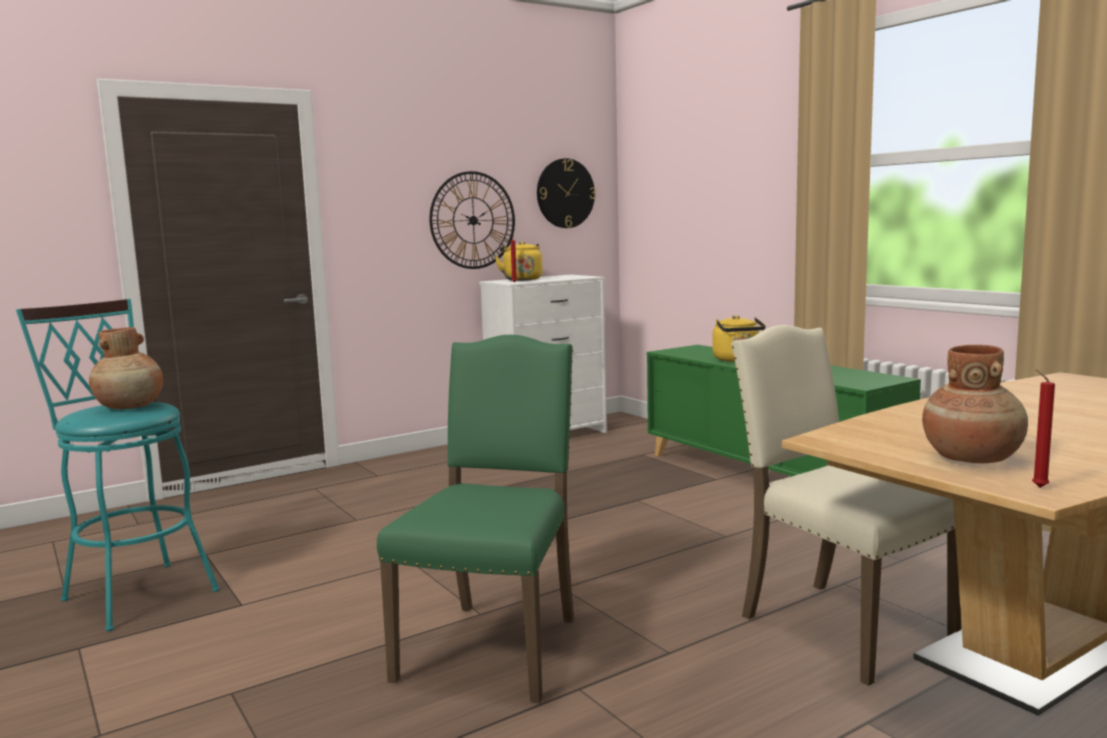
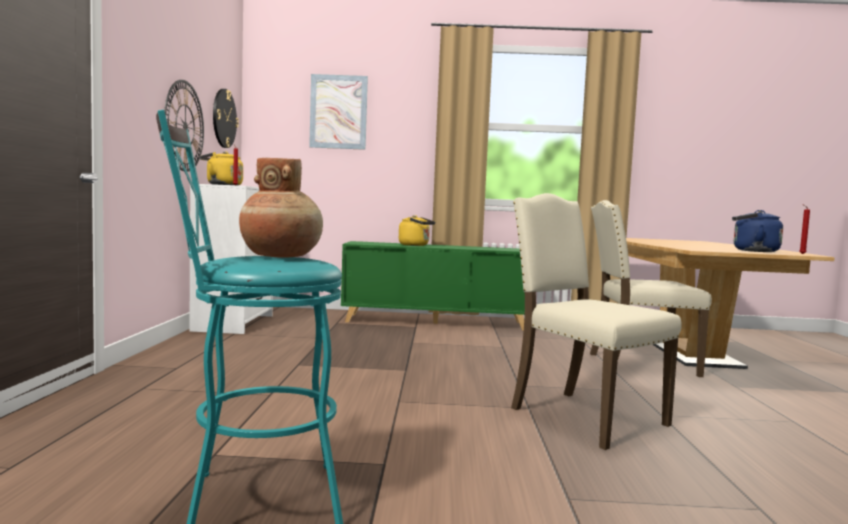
camera: 55 degrees left, 5 degrees down
(494, 646) = (583, 416): green chair -> beige chair
(700, 162) = (338, 112): none -> picture
(972, 459) = (752, 251): brown vase -> blue kettle

